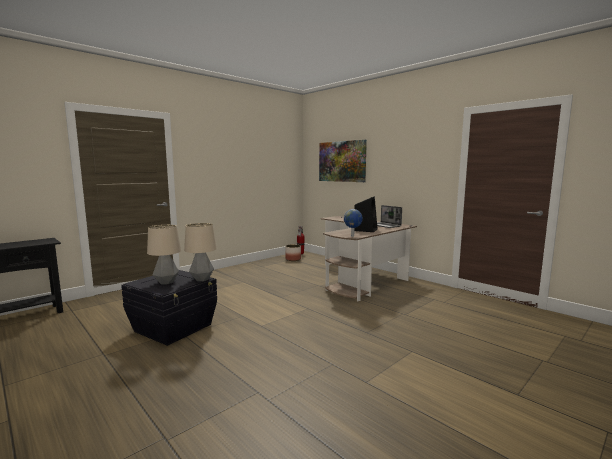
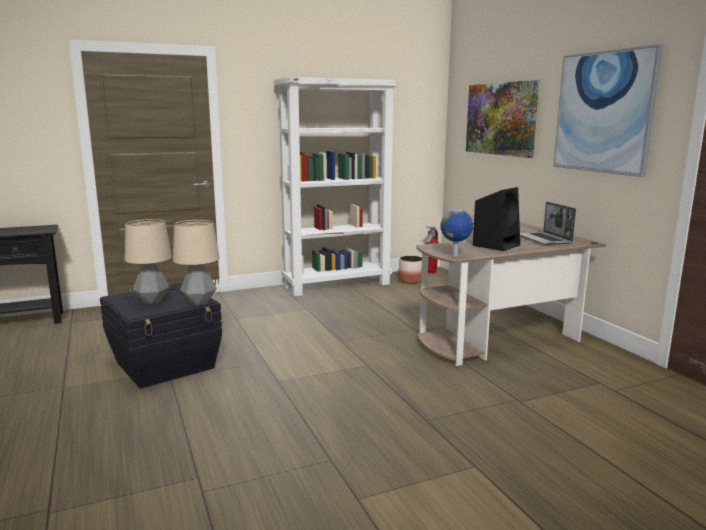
camera: 20 degrees right, 5 degrees up
(251, 266) = (337, 285): none -> white bookcase
(408, 156) = (603, 112): none -> picture

